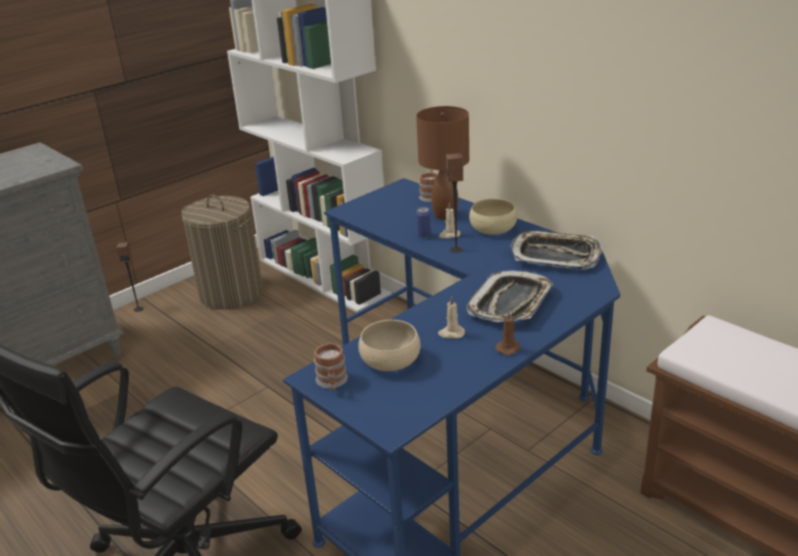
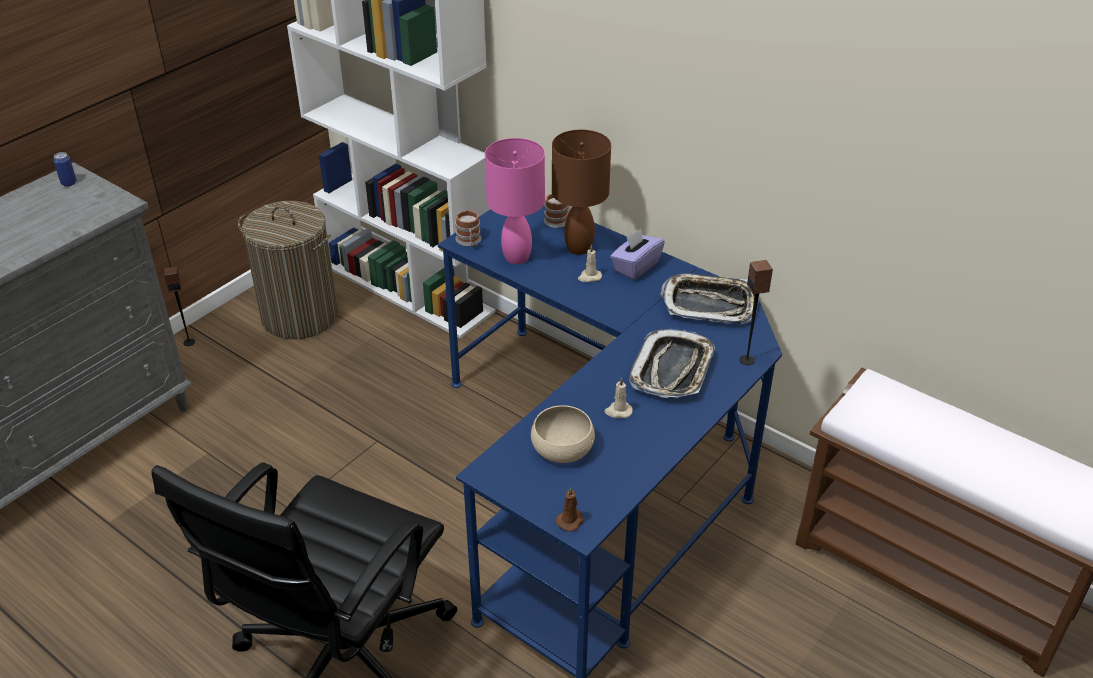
camera: 10 degrees left, 10 degrees up
(332, 383) = (509, 478): mug -> mug (469, 242)
(388, 220) = (516, 257): none -> pink table lamp
(424, 235) = (561, 278): can -> can (69, 183)
(456, 249) = (601, 298): speaker -> speaker (747, 360)
(493, 229) = (636, 267): beige bowl -> purple tissue box
(509, 348) = (680, 427): brown candle -> brown candle (570, 520)

